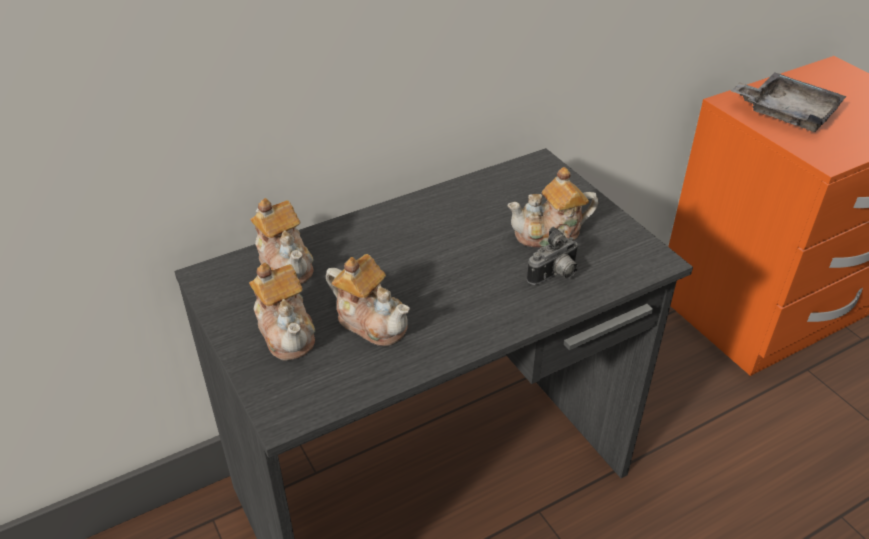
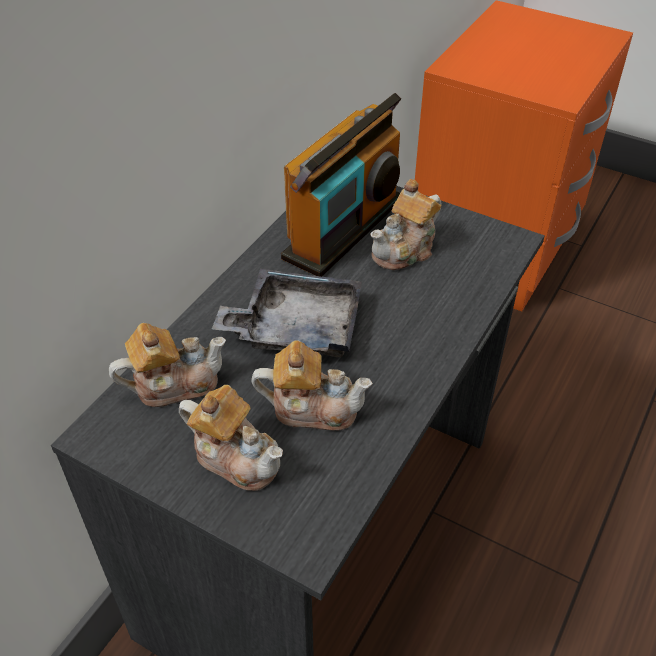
camera: 30 degrees left, 5 degrees up
(286, 263) = (174, 384): teapot -> teapot turned 45 degrees counterclockwise
(512, 200) = (344, 228): none -> radio
(555, 276) = (442, 290): camera -> none
(786, 113) = (501, 65): grey tray -> grey tray (296, 328)

